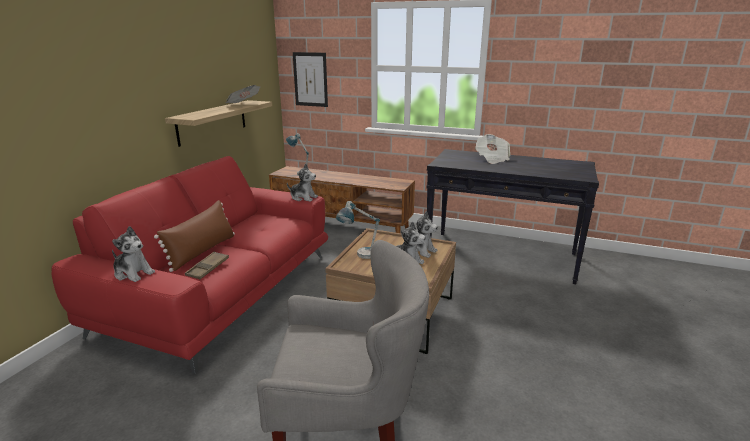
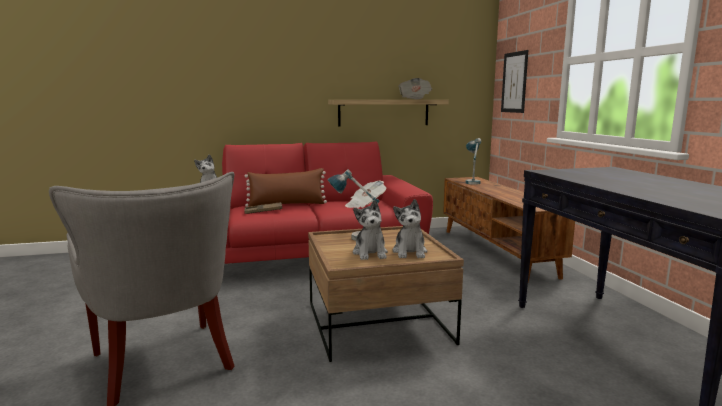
camera: 55 degrees right, 10 degrees down
(303, 197) = (411, 190): plush toy -> none
(492, 159) = (644, 179): newspaper -> newspaper (365, 205)

